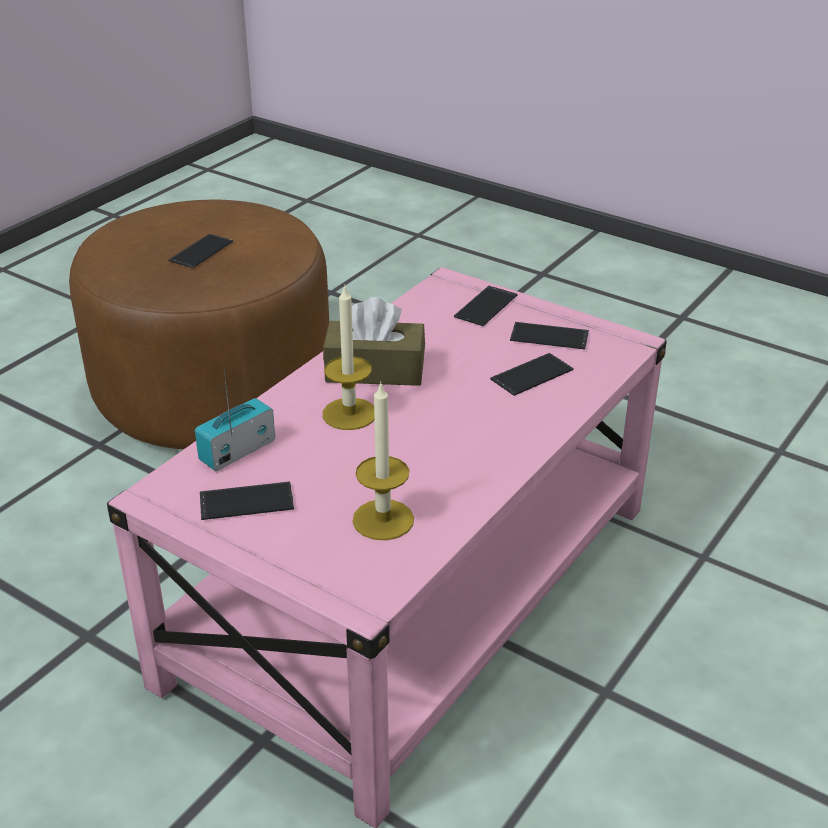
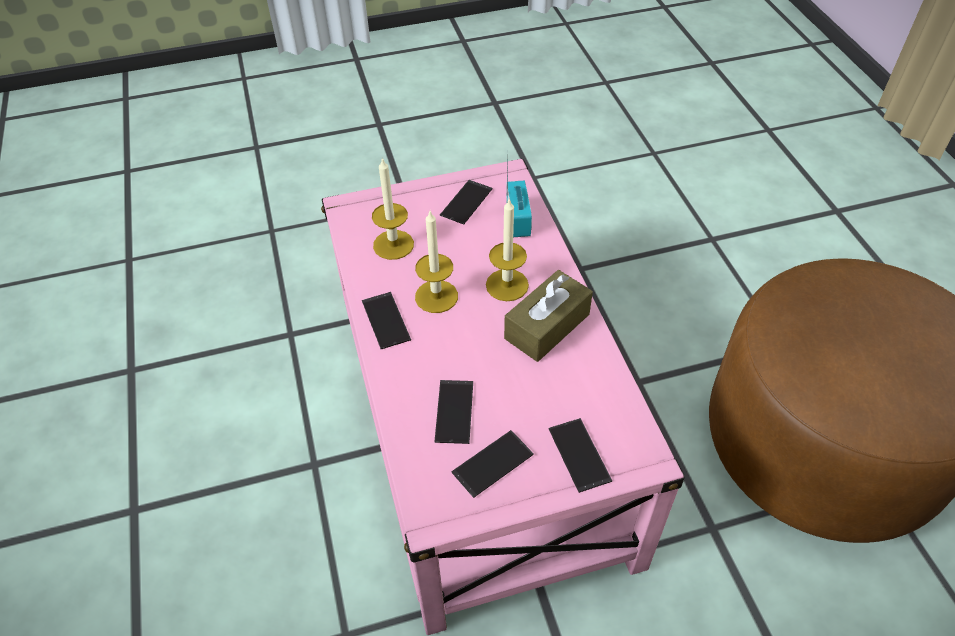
camera: 130 degrees right, 15 degrees up
(201, 251) = (847, 331): phone -> phone (386, 320)
(420, 448) = (436, 296): none -> candle

